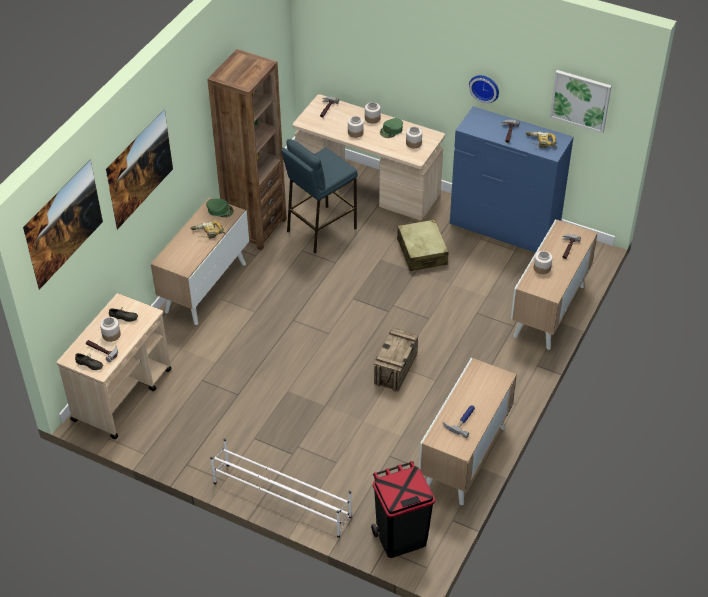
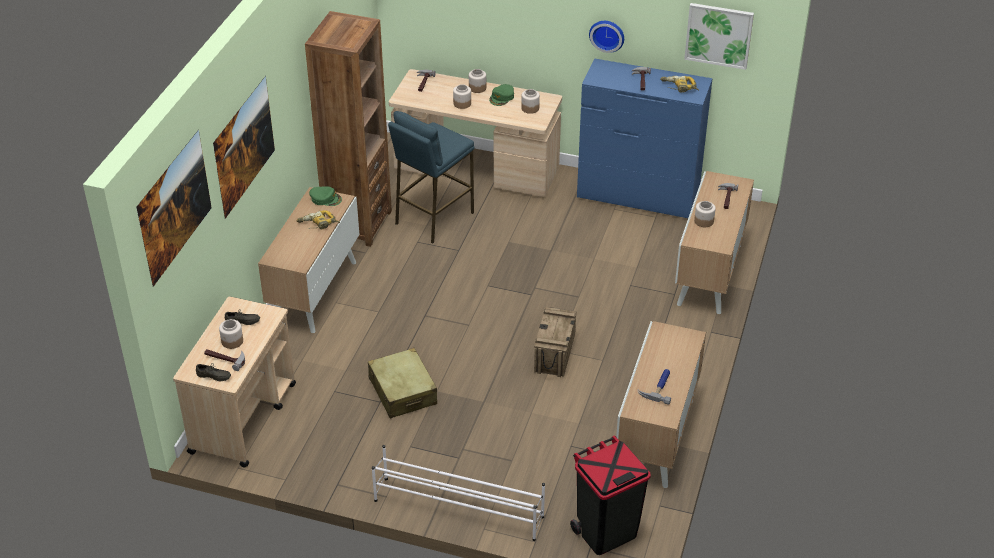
camera: 10 degrees left, 5 degrees down
(422, 252) = (553, 229): beige suitcase -> beige suitcase (402, 391)

